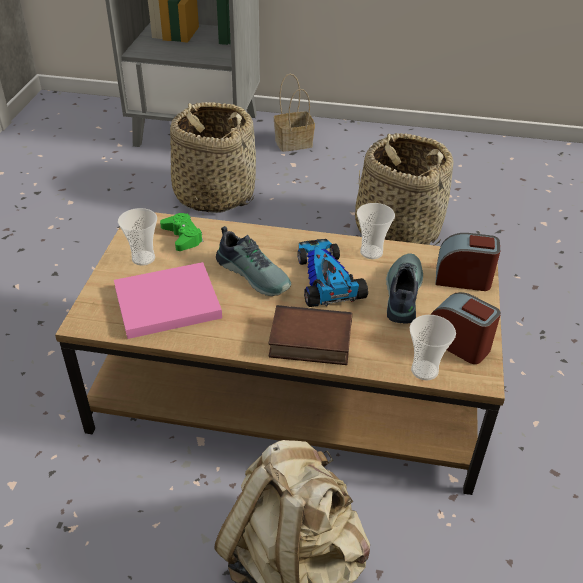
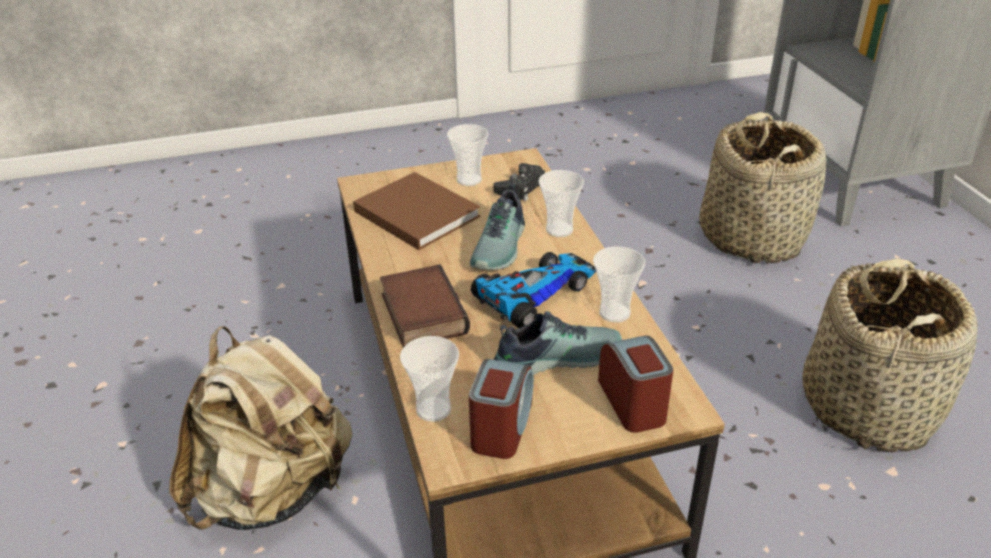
camera: 65 degrees right, 5 degrees down
(164, 303) = (414, 212): pink book -> brown book
(182, 237) = (521, 188): green game controller -> black game controller
(256, 239) = (559, 230): none -> cup
(294, 142) = (934, 255): basket -> none

